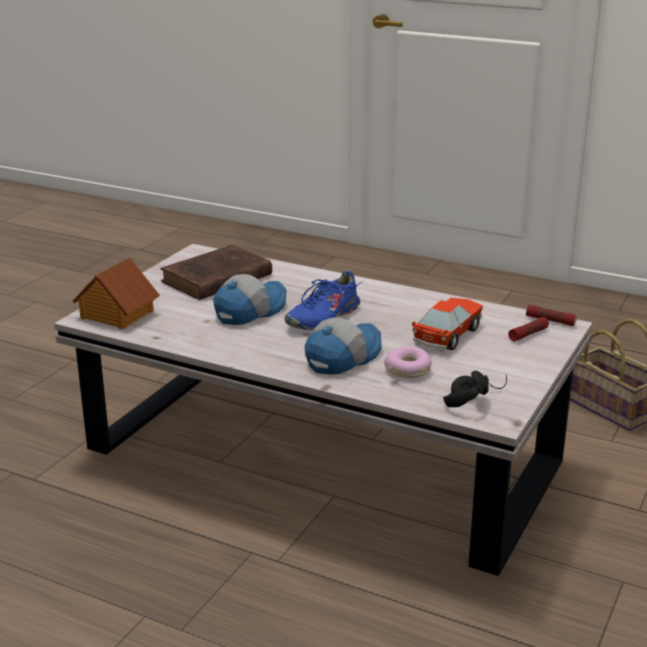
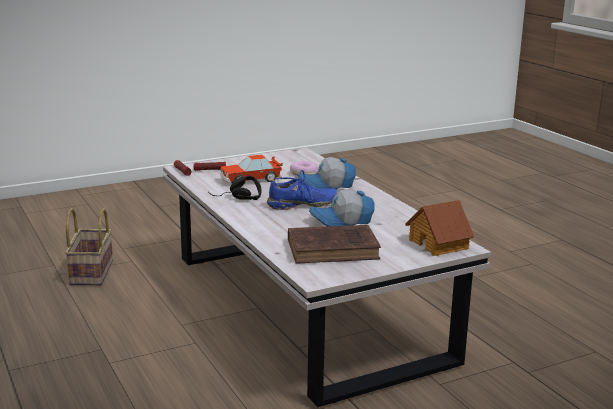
camera: 145 degrees left, 5 degrees down
(473, 397) = (294, 159): black headphones -> black headphones (236, 199)

